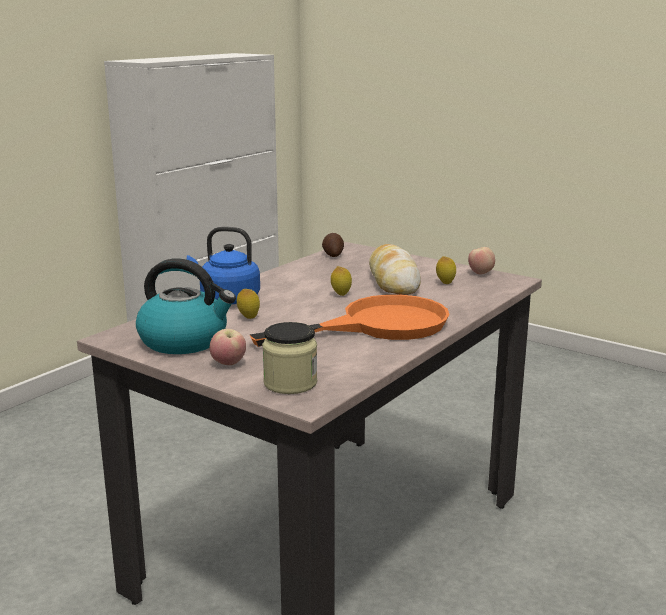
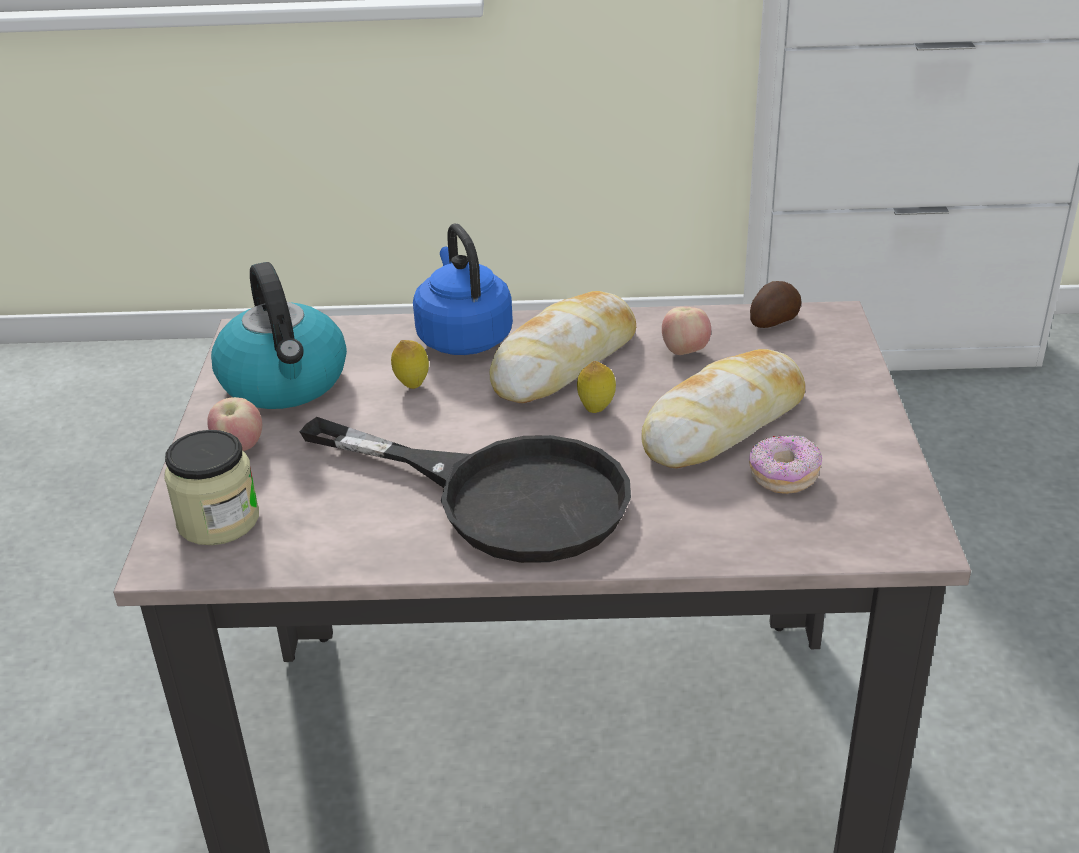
camera: 55 degrees right, 15 degrees up
(291, 289) = (565, 362): none -> bread
(377, 325) = (502, 496): orange frying pan -> black frying pan
(445, 283) = (783, 477): lemon -> donut
(481, 273) = (894, 491): apple -> apple (685, 352)

